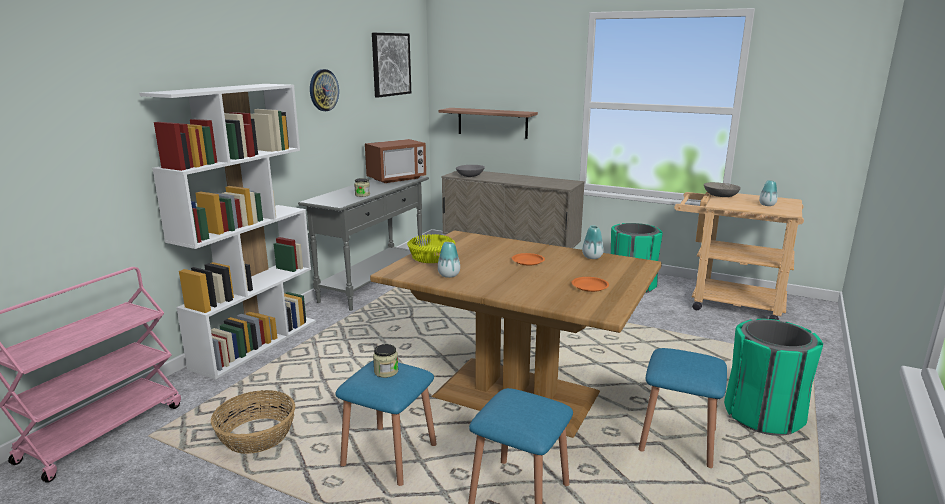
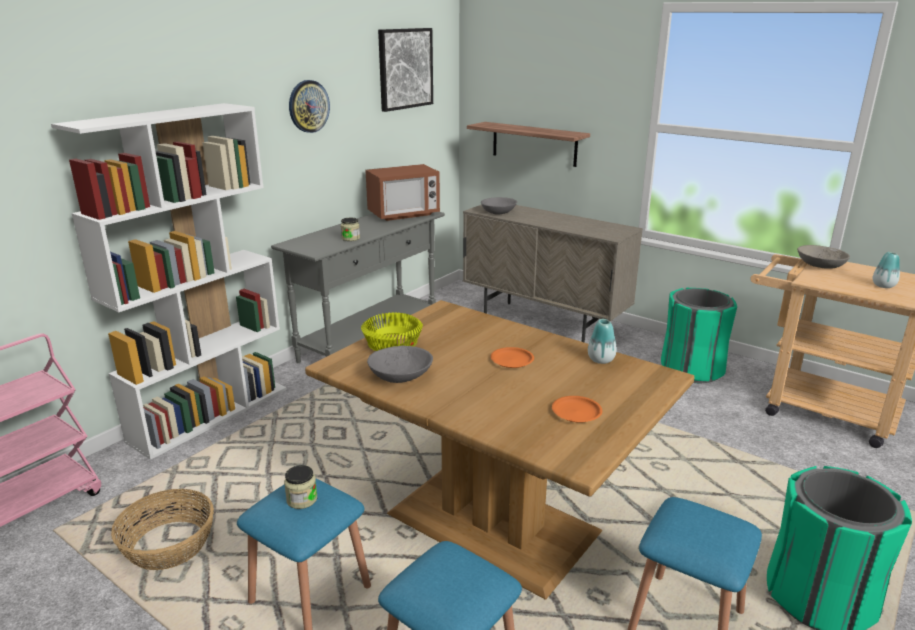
camera: 10 degrees right, 5 degrees up
(449, 275) = (400, 376): vase -> grey bowl

